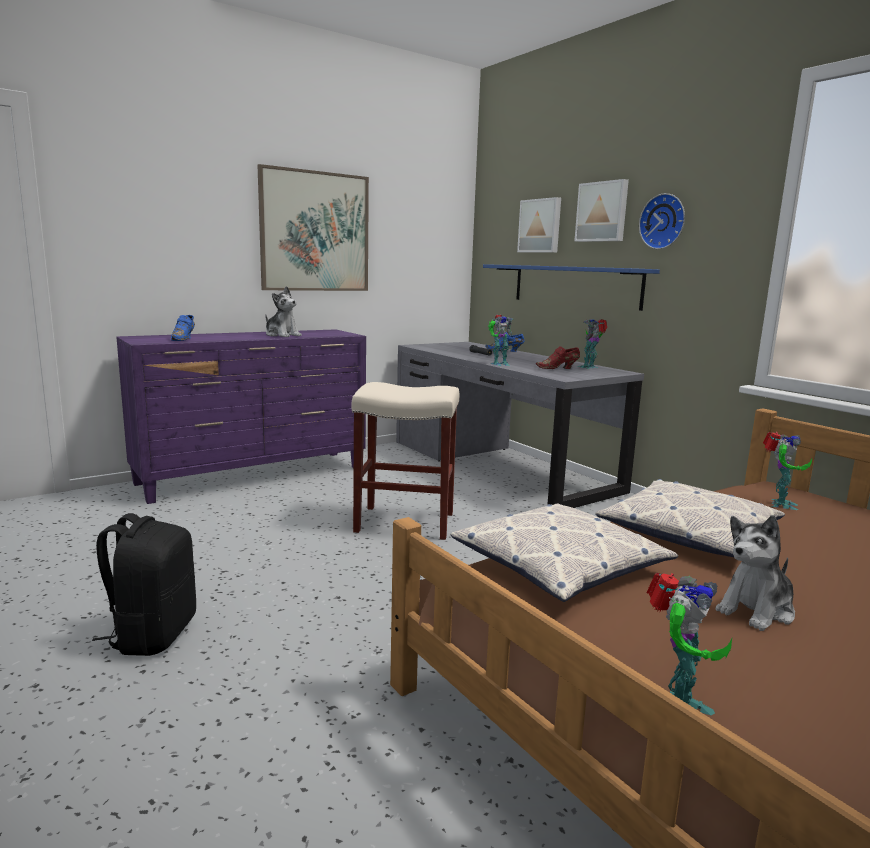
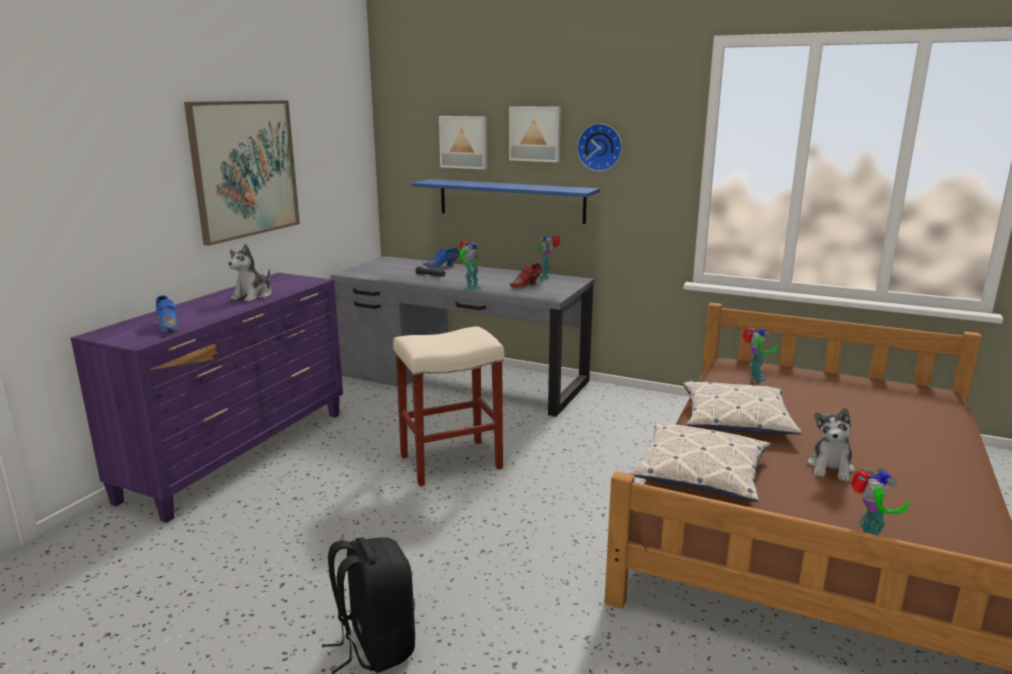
camera: 30 degrees left, 5 degrees up
(282, 335) = (253, 296): plush toy -> plush toy turned 105 degrees clockwise

